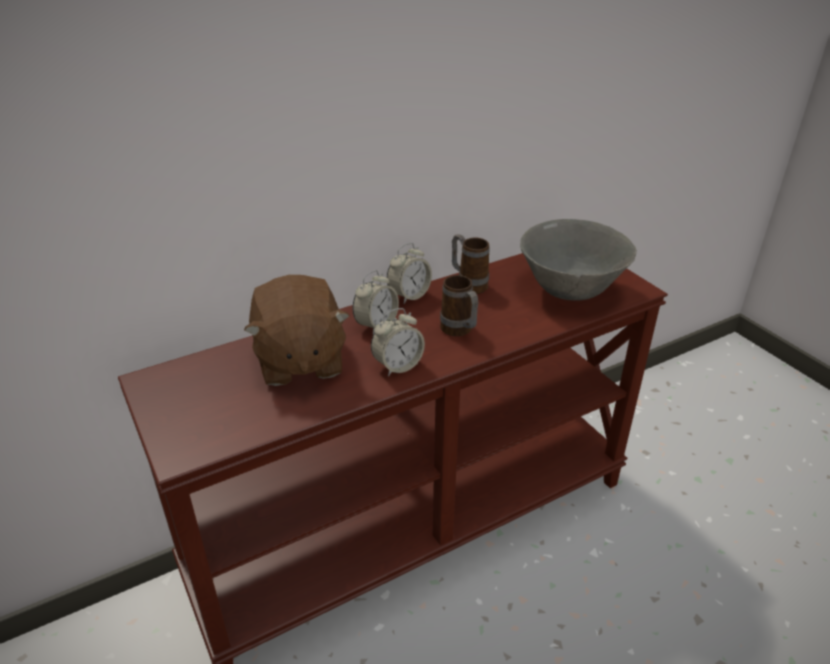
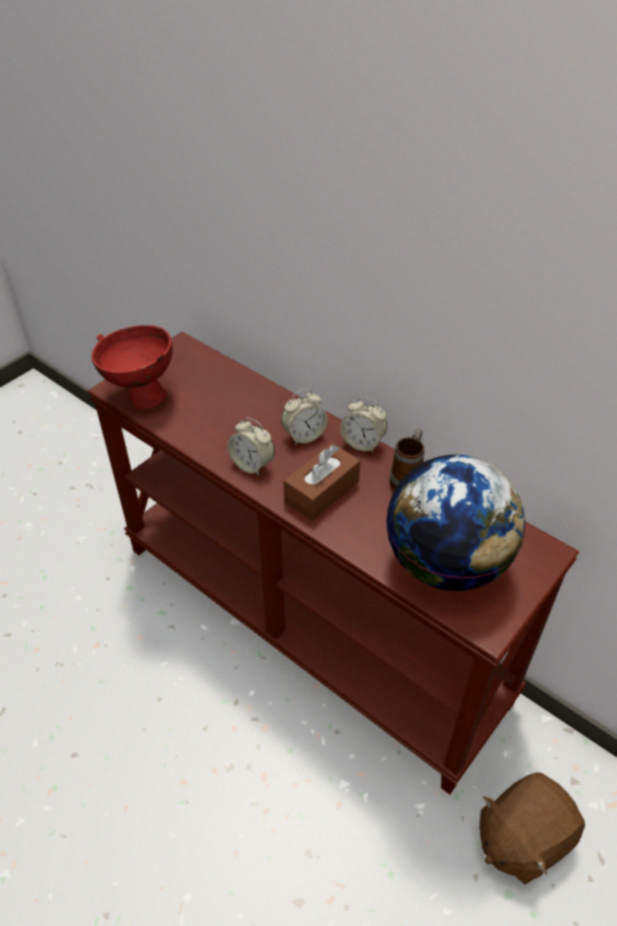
camera: 70 degrees right, 10 degrees up
(214, 431) = (140, 395): none -> red bowl
(299, 360) = (234, 407): brown plush toy -> brown plush toy (521, 838)
(376, 325) = (304, 436): alarm clock -> alarm clock turned 45 degrees counterclockwise
(459, 331) = (322, 491): mug -> brown tissue box
(571, 290) = (446, 564): grey bowl -> globe

